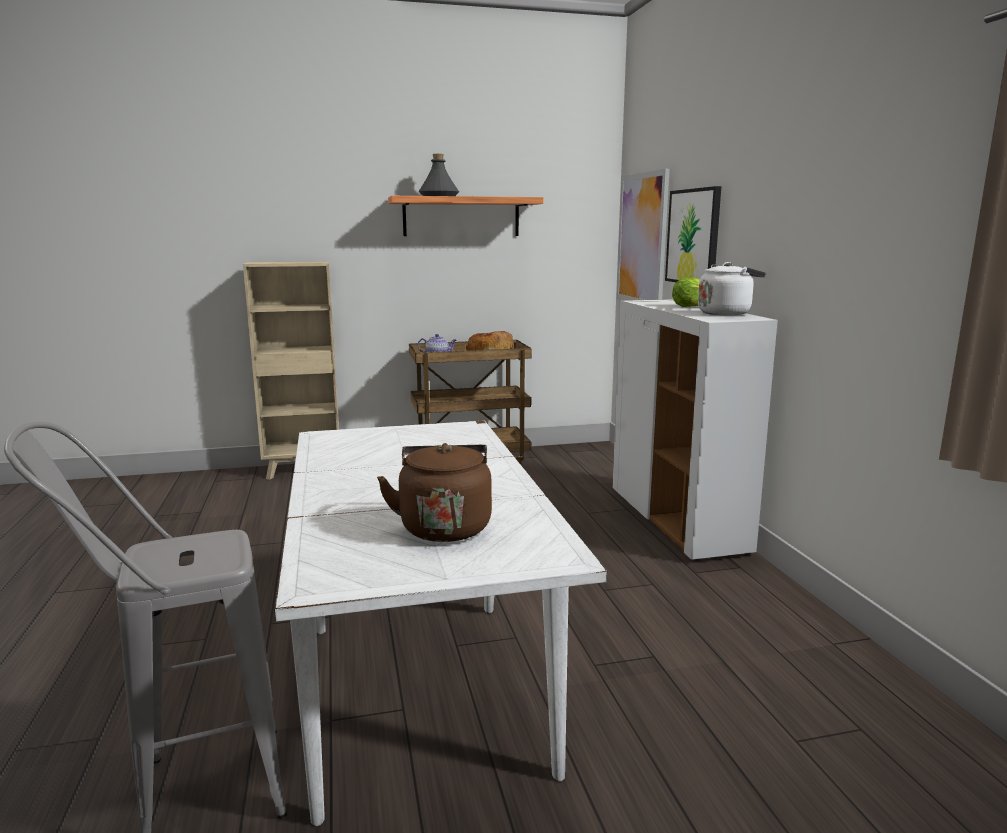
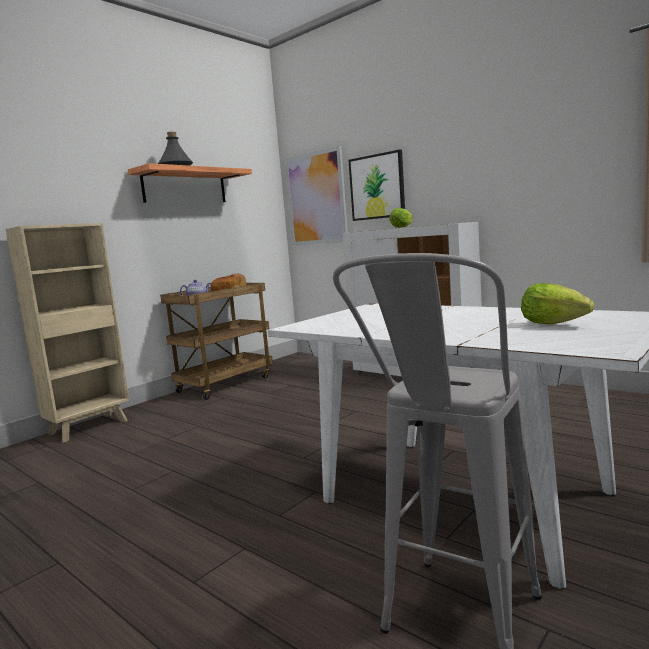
camera: 35 degrees left, 5 degrees down
(444, 526) = (552, 324): brown kettle -> lettuce
(726, 313) = (439, 224): white kettle -> none

